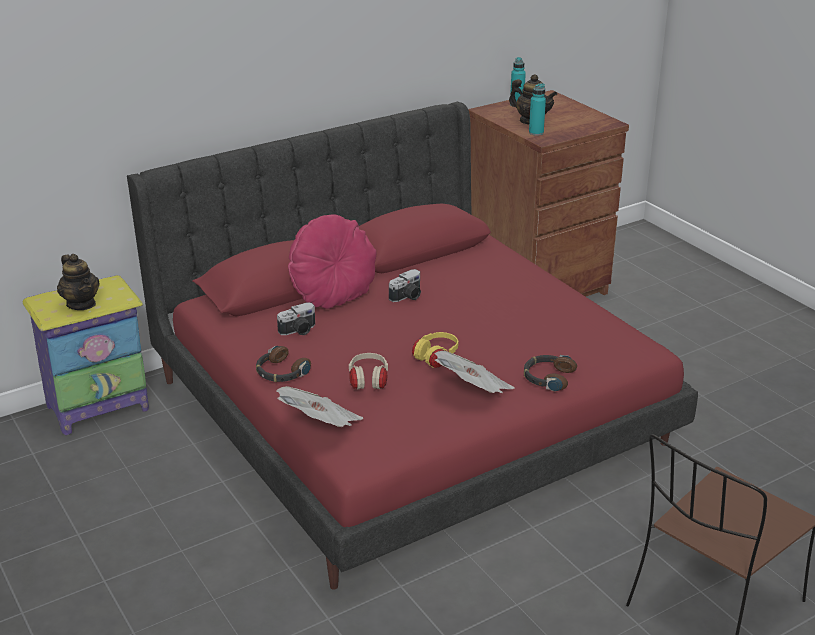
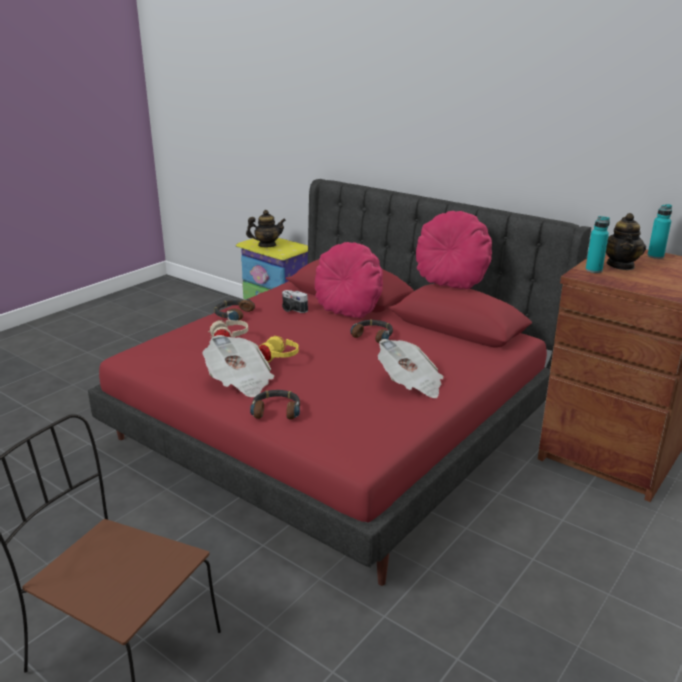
camera: 70 degrees right, 5 degrees down
(81, 304) = (267, 245): teapot -> teapot turned 135 degrees counterclockwise
(321, 425) = (166, 335): newspaper -> newspaper (410, 384)
(388, 213) = (451, 284): none -> pink pillow
(408, 297) = (373, 335): camera -> headphones

